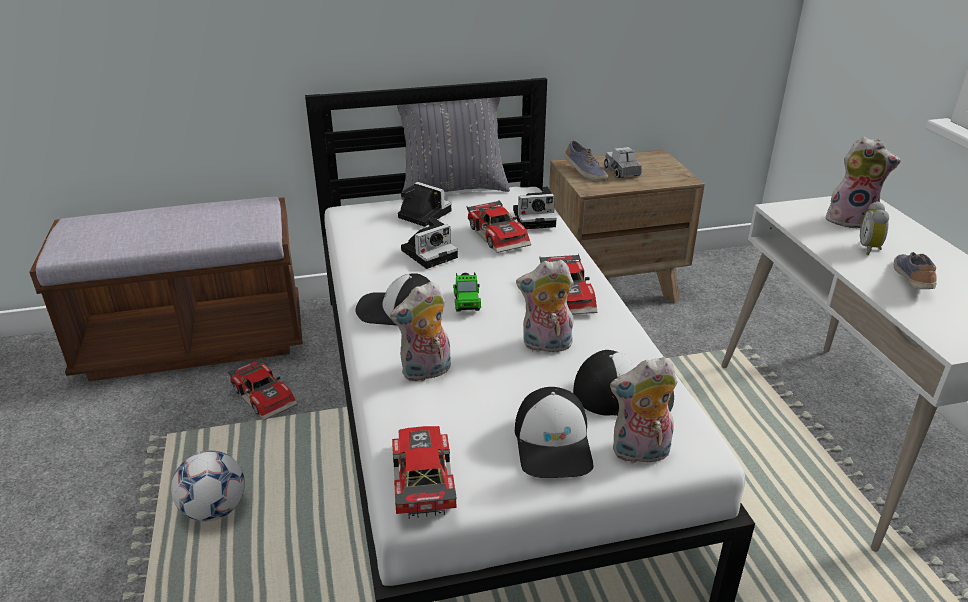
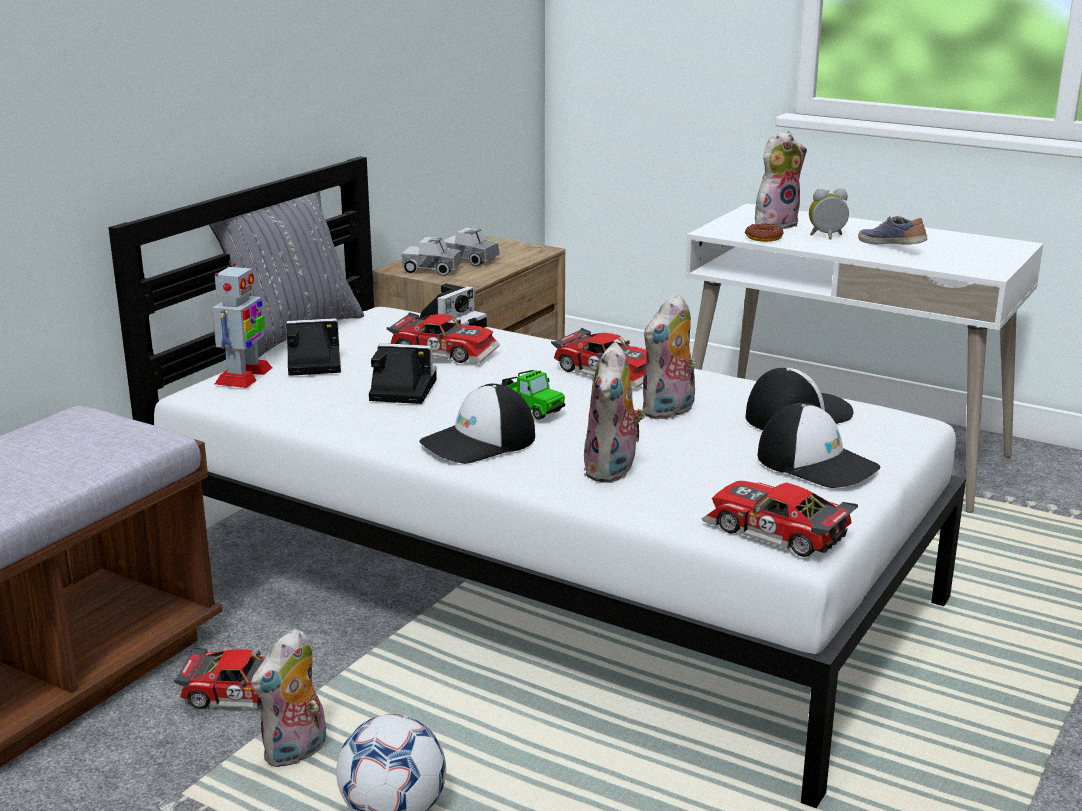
camera: 45 degrees left, 10 degrees down
(378, 209) = (244, 376): none -> toy robot
(430, 253) = (400, 390): camera -> camera turned 90 degrees counterclockwise
(584, 172) = (432, 270): shoe -> toy truck
(640, 453) = (880, 442): plush toy -> plush toy (296, 753)
(809, 230) = (763, 238): none -> donut
(870, 249) = (827, 237): alarm clock -> alarm clock turned 120 degrees clockwise

